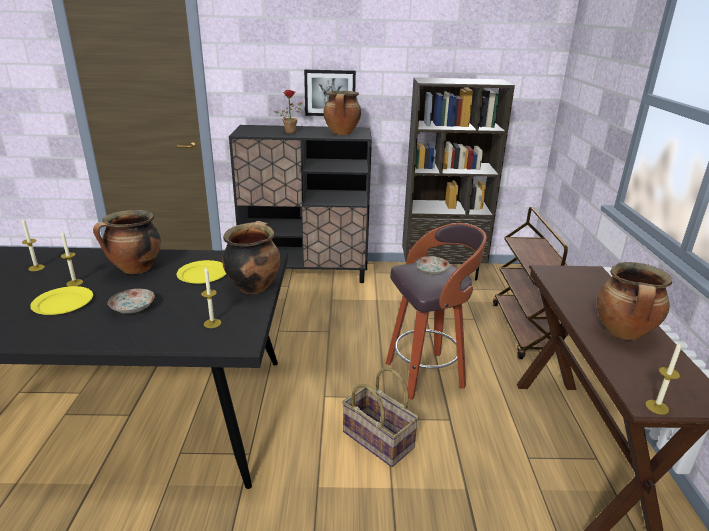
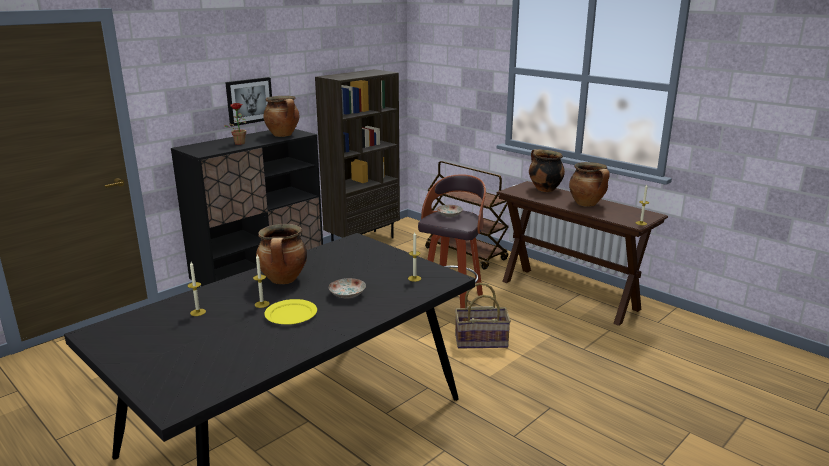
camera: 45 degrees left, 5 degrees down
(203, 274) = (339, 263): yellow plate -> none
(253, 286) = (388, 255): cooking pot -> cooking pot (544, 189)

